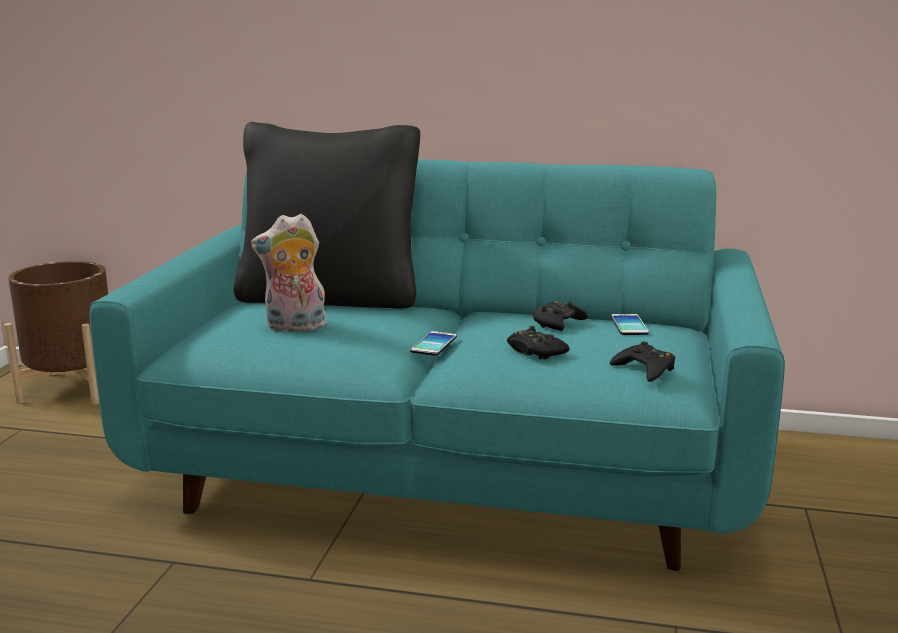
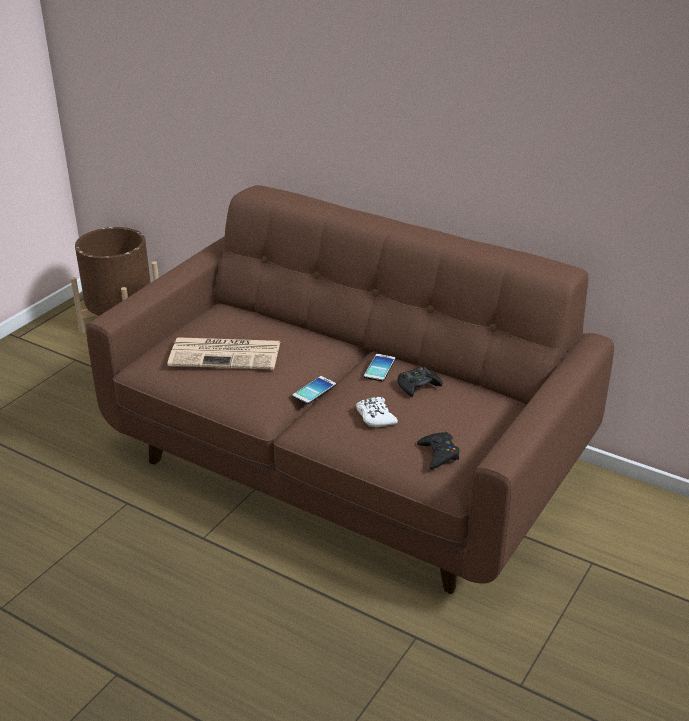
camera: 20 degrees right, 15 degrees up
(294, 327) = (227, 354): plush toy -> newspaper
(330, 297) = (276, 318): black pillow -> none
(451, 470) = (347, 464): turquoise sofa -> brown sofa
(535, 351) = (375, 417): black game controller -> white game controller
(629, 325) = (470, 399): phone -> phone (379, 368)

